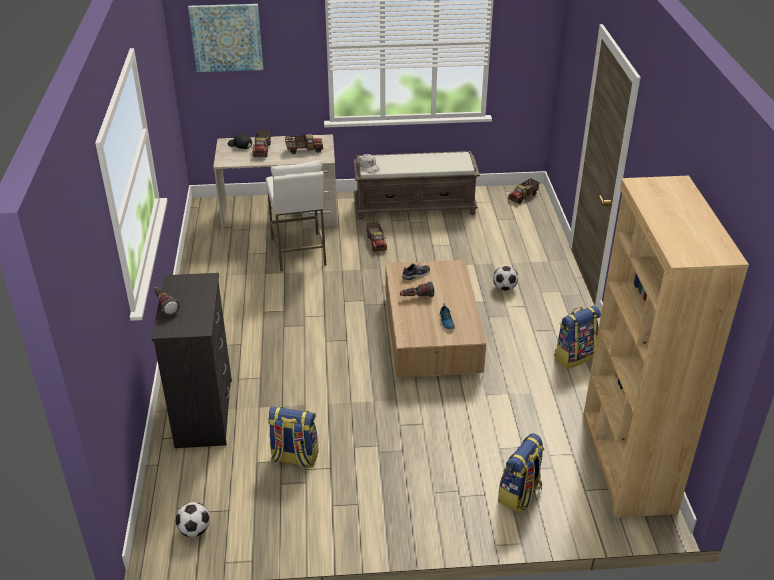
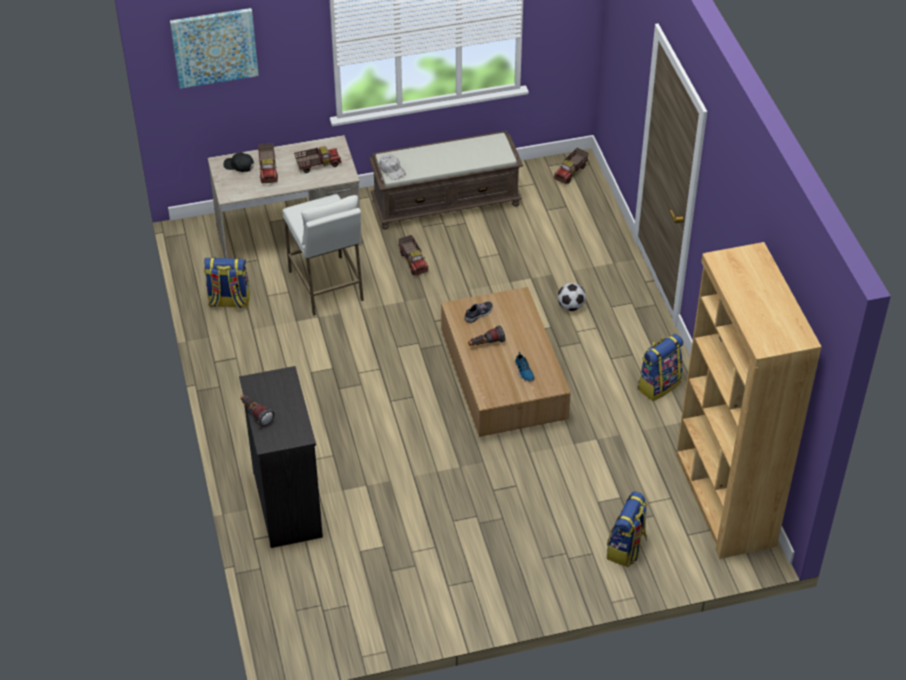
camera: 10 degrees left, 10 degrees up
(194, 530) = (321, 630): football -> none
(294, 458) = (396, 541): backpack -> backpack (229, 301)

